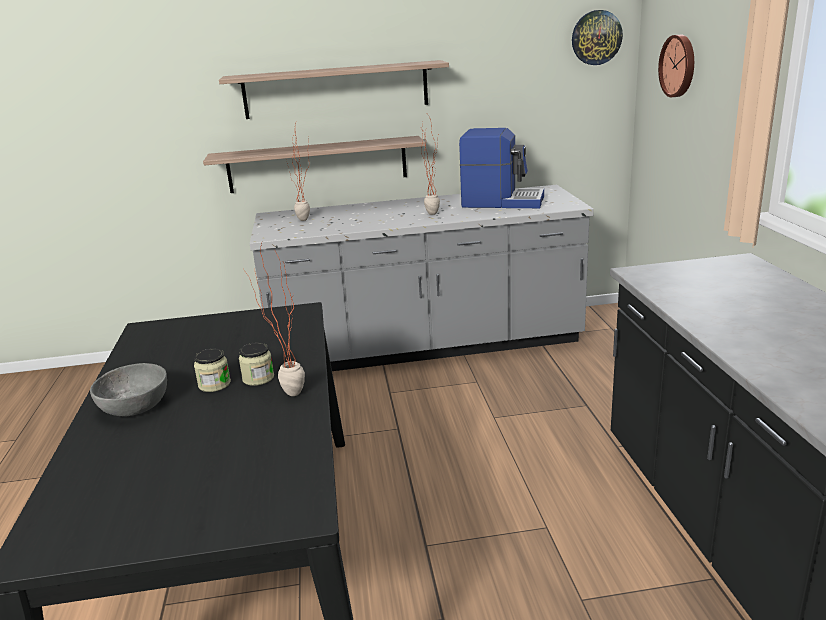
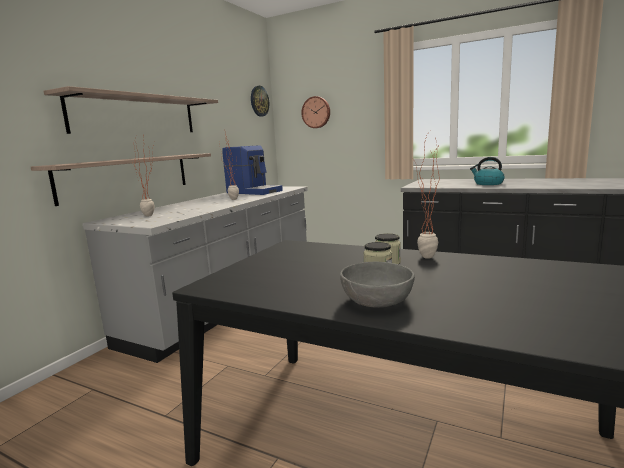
camera: 55 degrees left, 10 degrees down
(502, 201) = (254, 192): coffee machine -> coffee machine turned 75 degrees clockwise
(747, 318) = (488, 184): none -> kettle

